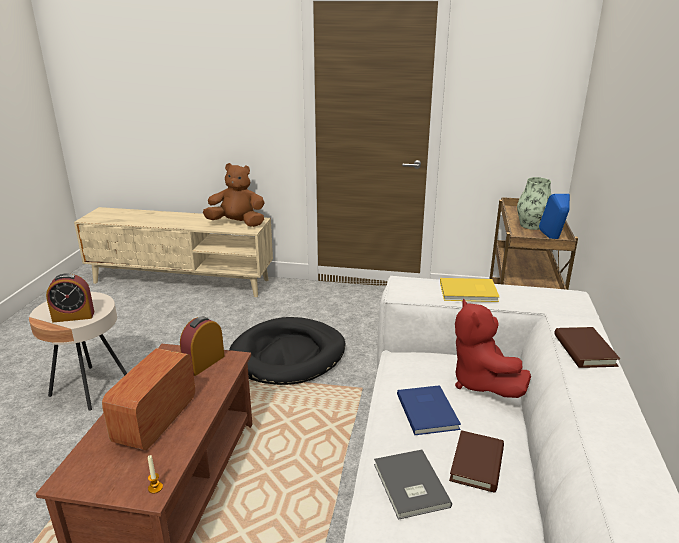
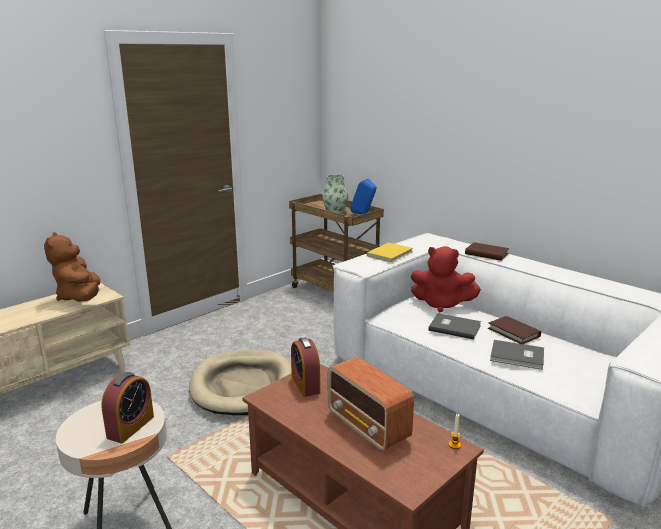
camera: 55 degrees left, 5 degrees down
(237, 223) = (80, 297): brown plush toy -> brown plush toy turned 60 degrees counterclockwise
(288, 355) = (244, 386): black dog bed -> beige dog bed
(428, 410) = (454, 327): blue book -> grey book

